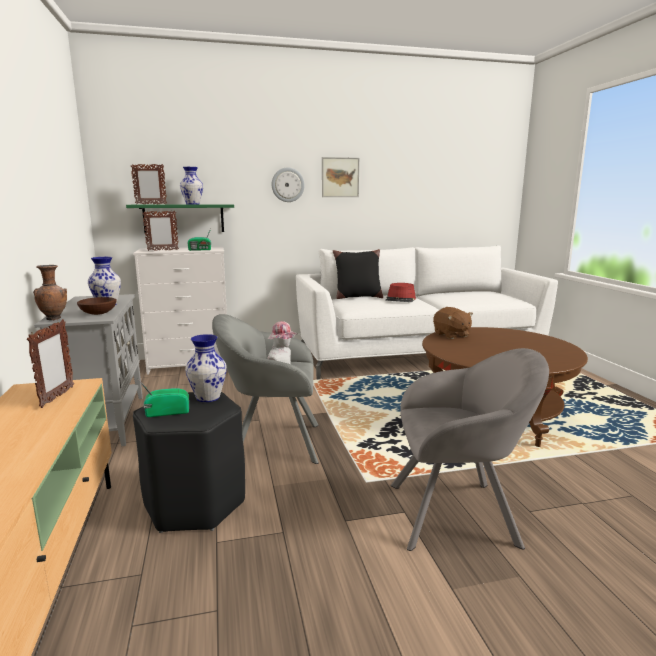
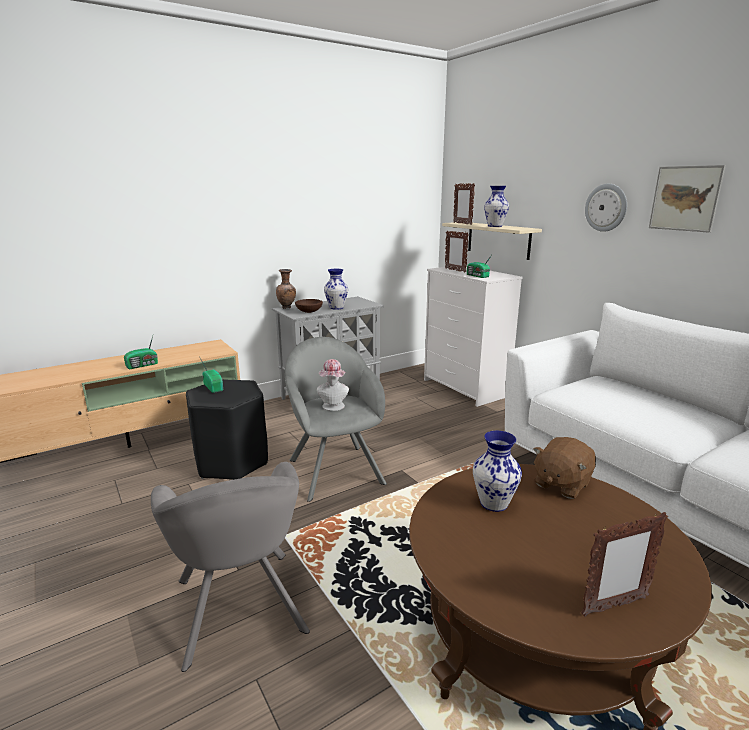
camera: 70 degrees right, 5 degrees up
(45, 436) = (143, 365): none -> radio
(57, 397) = (200, 352): picture frame -> picture frame (614, 606)
(184, 218) = (498, 240): green shelf -> beige shelf
(207, 398) = (243, 392): vase -> vase (493, 503)
(357, 297) = (625, 386): black pillow -> none
(400, 299) = (664, 413): red hat -> none

